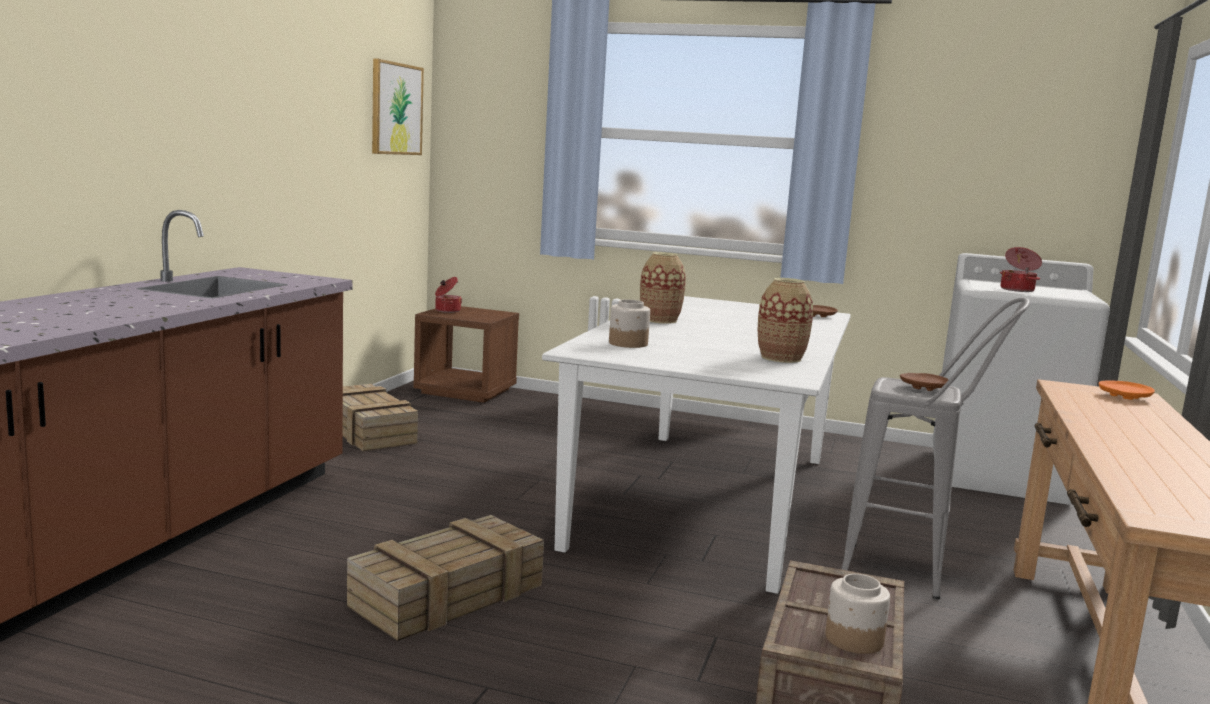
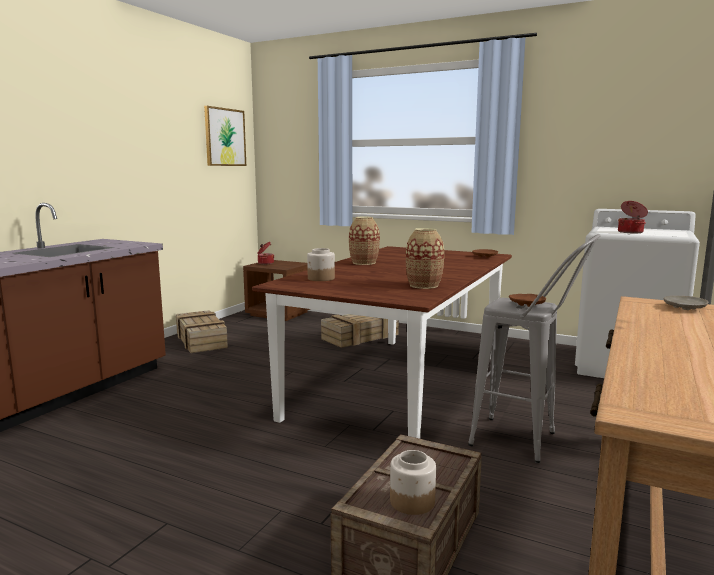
camera: 10 degrees right, 0 degrees up
(449, 594) = (184, 452): crate -> crate (361, 336)
(708, 500) = (400, 385): white dining table -> brown dining table
(1124, 397) = (684, 308): orange plate -> beige plate

